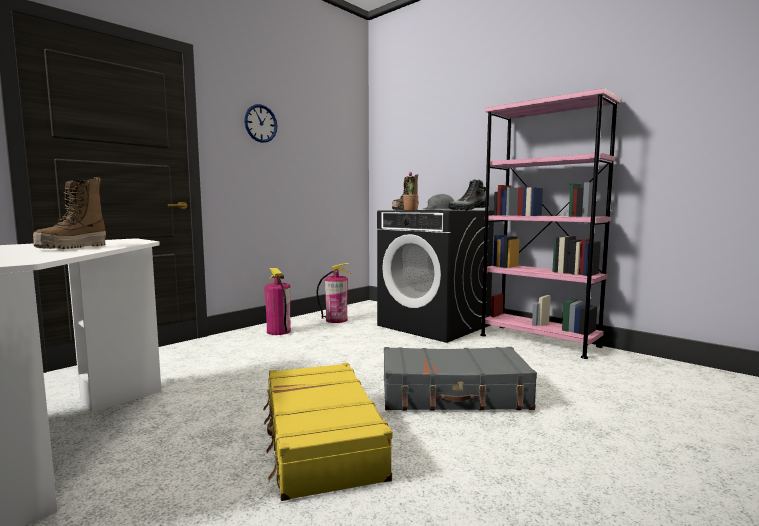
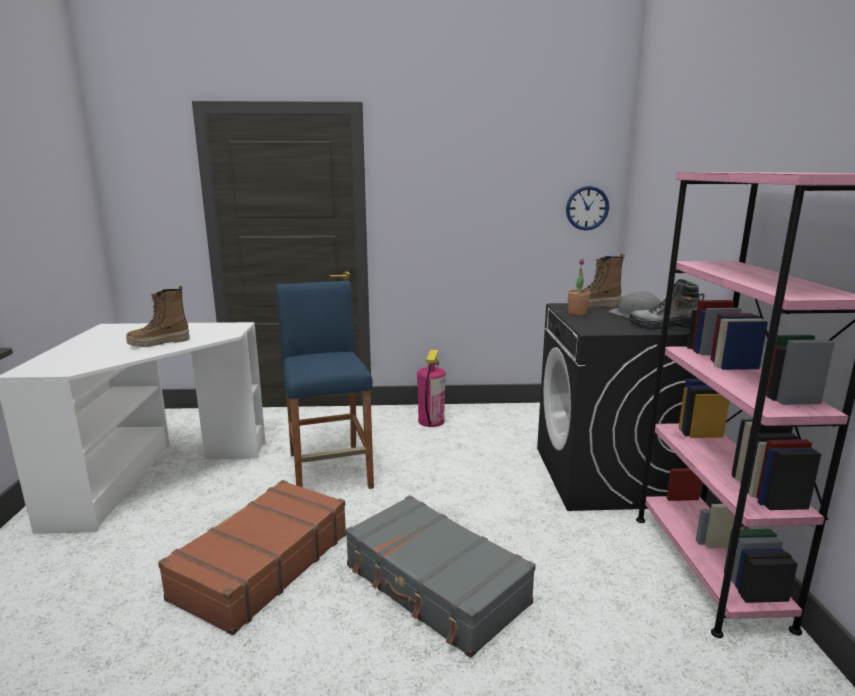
camera: 45 degrees right, 10 degrees up
(254, 375) = (330, 470): none -> blue stool
(260, 123) = (444, 177): wall clock -> wall clock (587, 208)
(320, 440) = (261, 565): yellow suitcase -> brown suitcase
(336, 320) = (510, 424): fire extinguisher -> none

